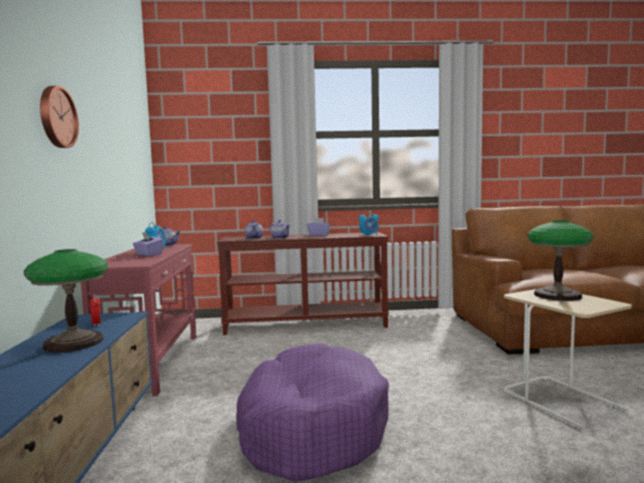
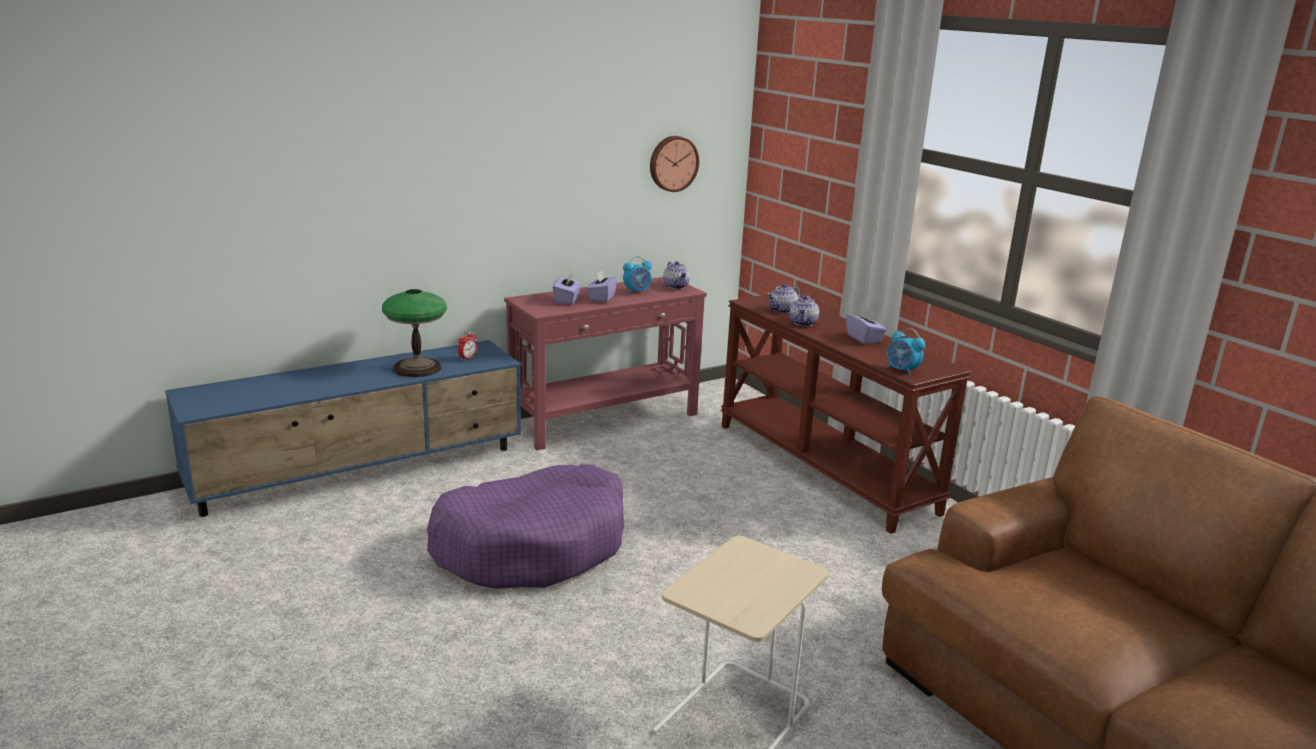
camera: 60 degrees right, 15 degrees up
(56, 117) = (498, 144): wall clock -> wall clock (672, 163)
(131, 259) = (567, 300): none -> purple tissue box
(558, 295) = (768, 577): table lamp -> none

